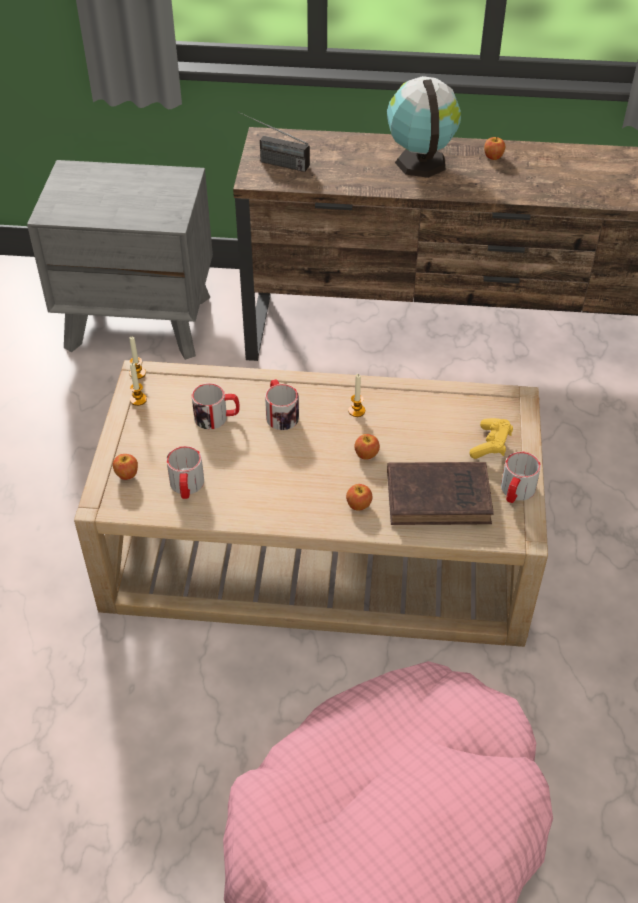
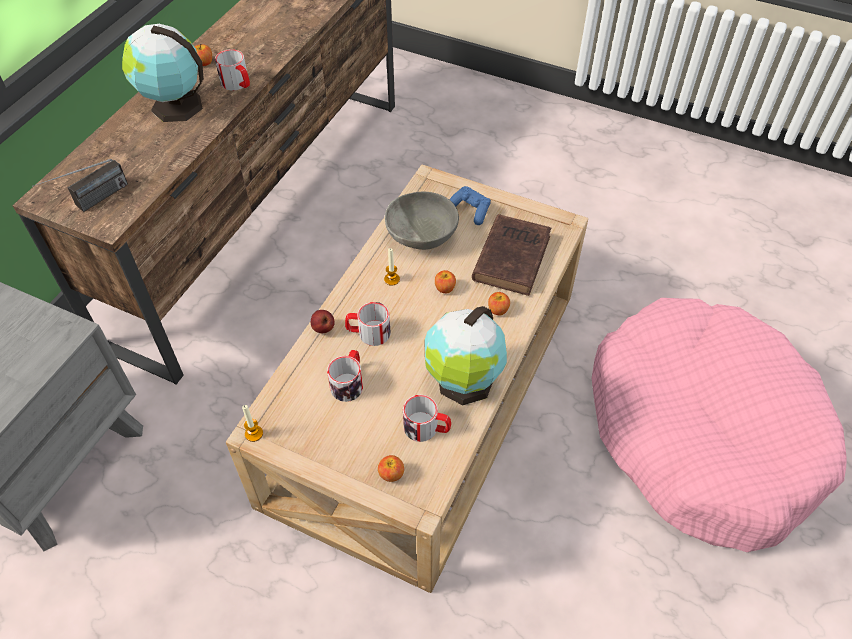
camera: 70 degrees left, 5 degrees up
(138, 399) = (292, 441): candle -> none
(249, 499) = (463, 383): none -> globe
(269, 380) = (323, 328): none -> apple
(428, 416) = (422, 235): none -> grey bowl
(491, 445) = (470, 210): yellow game controller -> blue game controller
(515, 492) = (523, 213): mug -> mug (238, 84)

